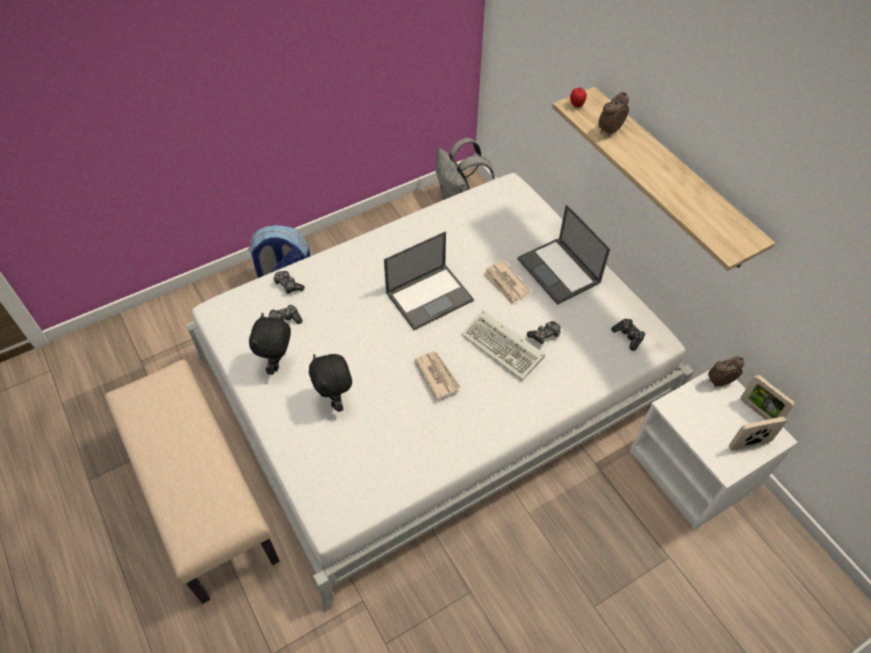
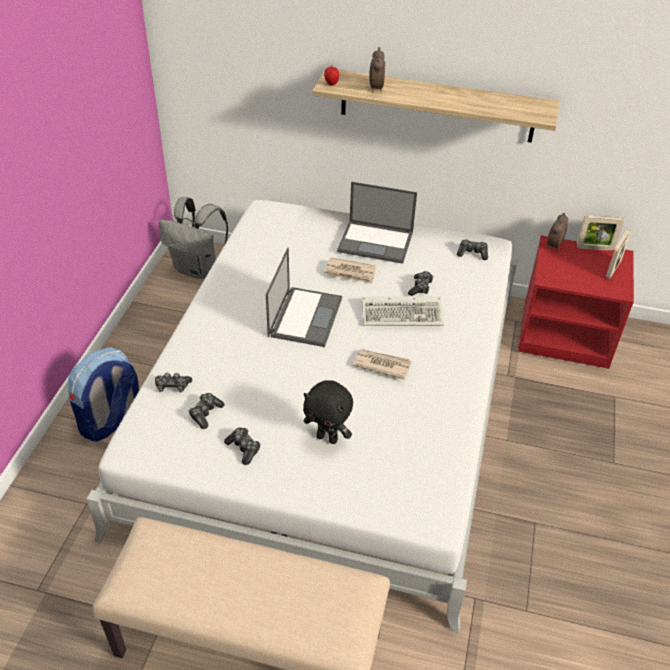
camera: 45 degrees left, 10 degrees down
(278, 364) = (244, 448): black plush toy -> game controller
(695, 469) = (566, 334): white nightstand -> red nightstand

